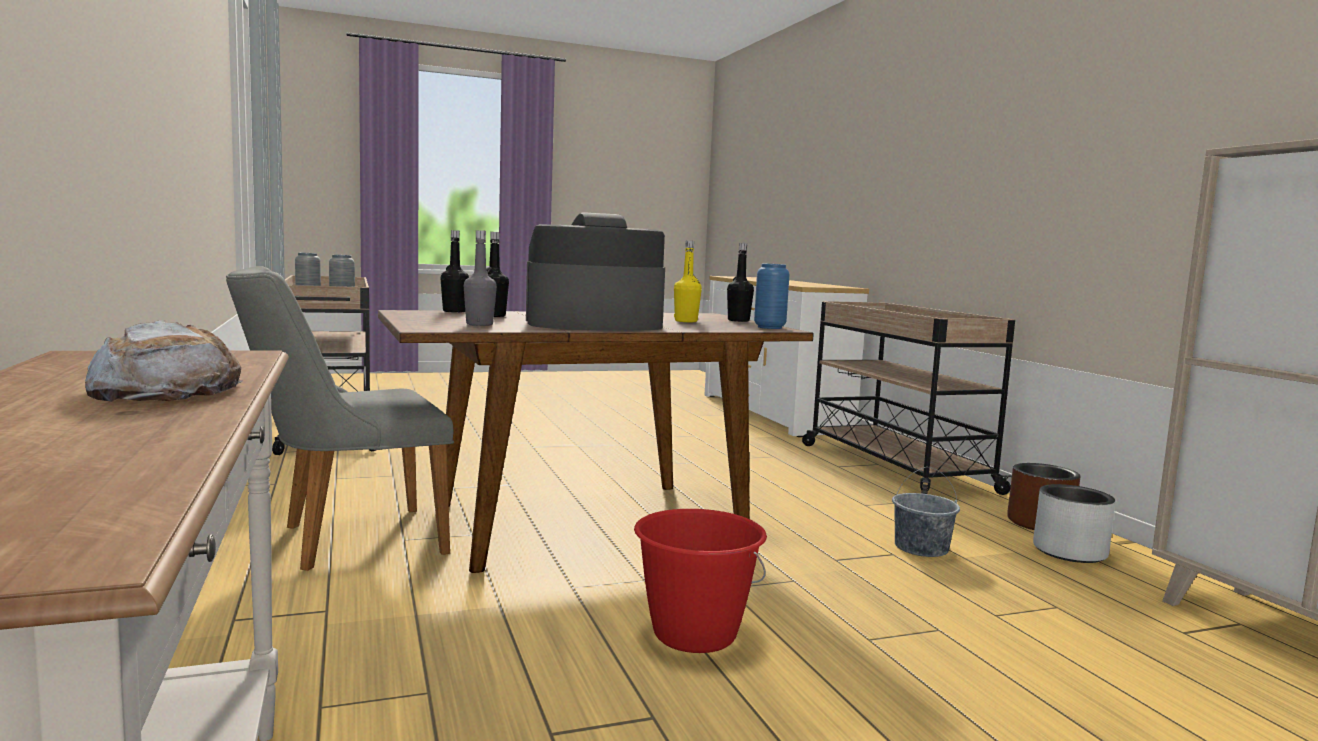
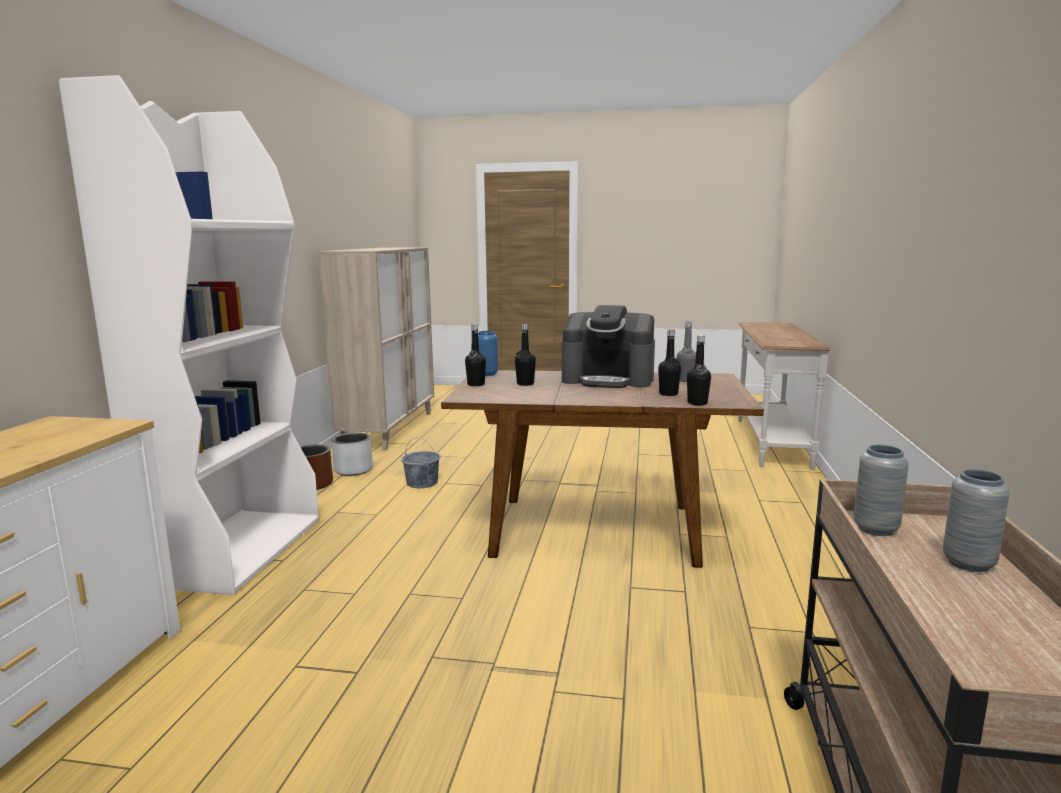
camera: 150 degrees left, 5 degrees up
(165, 390) = (771, 335): bread -> none
(346, 540) = (766, 542): grey chair -> none
(686, 321) = (525, 384): yellow bottle -> black bottle
(694, 635) = (599, 469): red bucket -> none
(893, 467) = (237, 550): beige cart -> white bookcase

